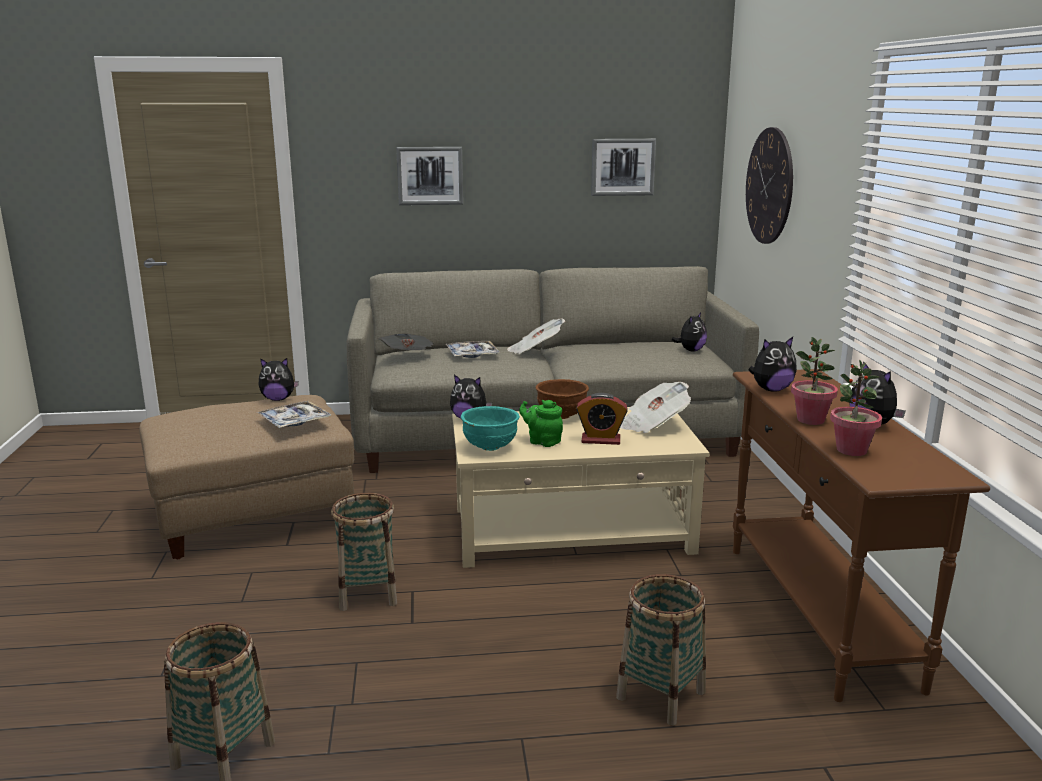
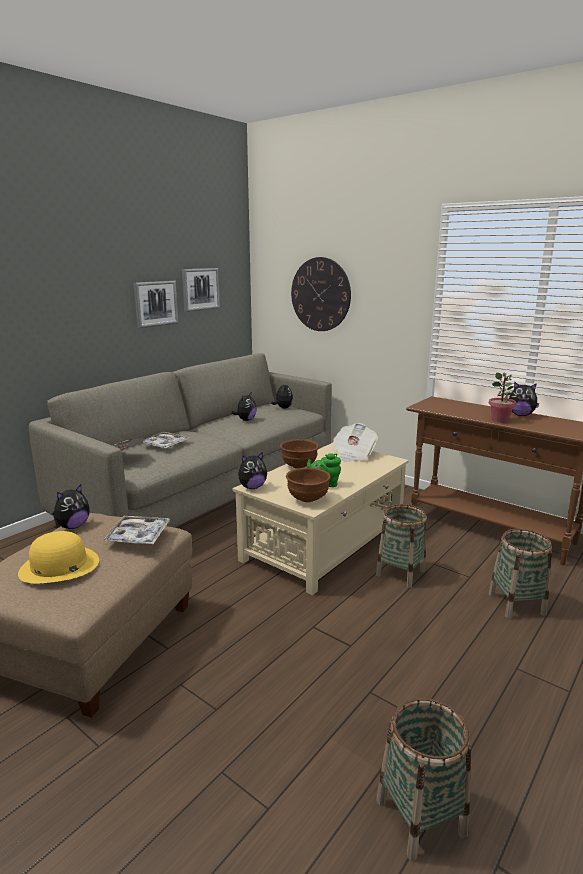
camera: 45 degrees left, 0 degrees up
(212, 421) = (59, 566): none -> yellow hat
(368, 593) = (290, 645): basket -> basket (400, 573)
(430, 175) = (73, 304): picture -> picture (155, 303)
(491, 447) = (308, 499): turquoise bowl -> brown bowl
(535, 351) = (199, 431): newspaper -> none
(601, 440) = (350, 472): alarm clock -> none
(771, 389) = (446, 411): plush toy -> plush toy (246, 420)
(851, 450) = (549, 428): potted plant -> none

